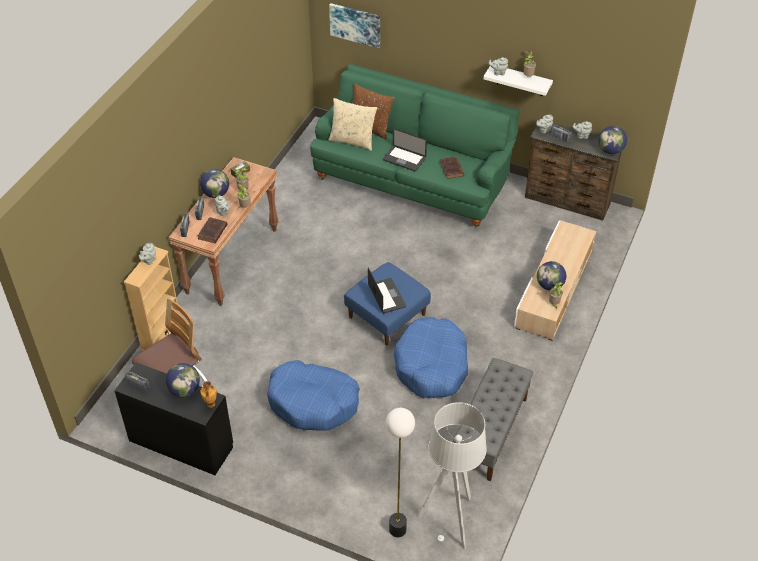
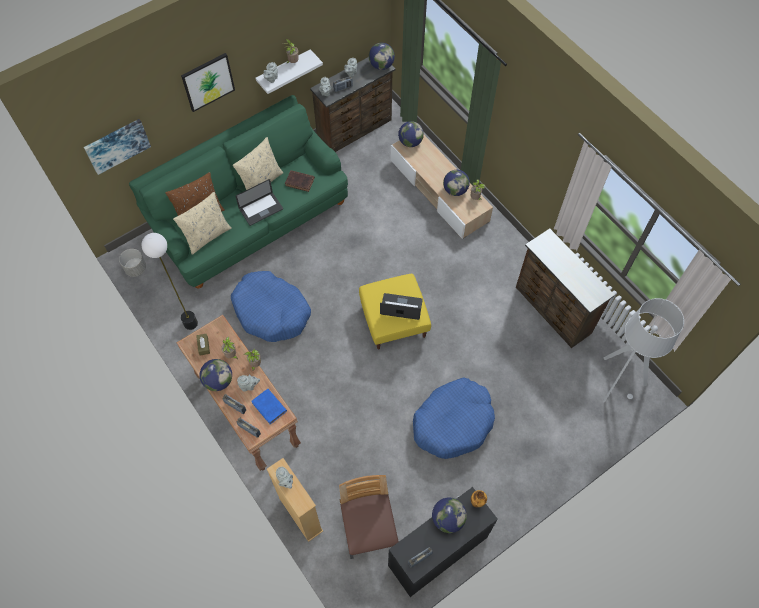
camera: 60 degrees left, 15 degrees up
(212, 232) = (270, 407): brown book -> blue book
(311, 137) = (136, 269): none -> grey planter
(387, 316) = (394, 320): blue ottoman -> yellow ottoman
(397, 530) = (608, 422): floor lamp -> floor lamp (190, 323)
(431, 147) = (261, 182): none -> beige pillow
(432, 366) = (465, 315): blue dog bed -> blue dog bed (271, 311)
(447, 32) = (208, 82): none -> picture
(490, 432) = (552, 311): grey bench -> brown dresser
(575, 231) = (410, 142): none -> globe

